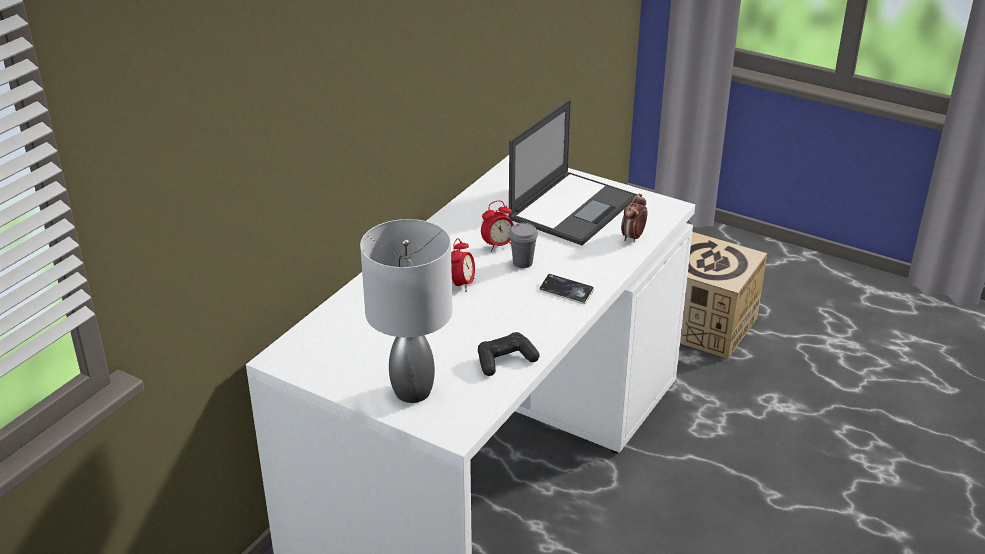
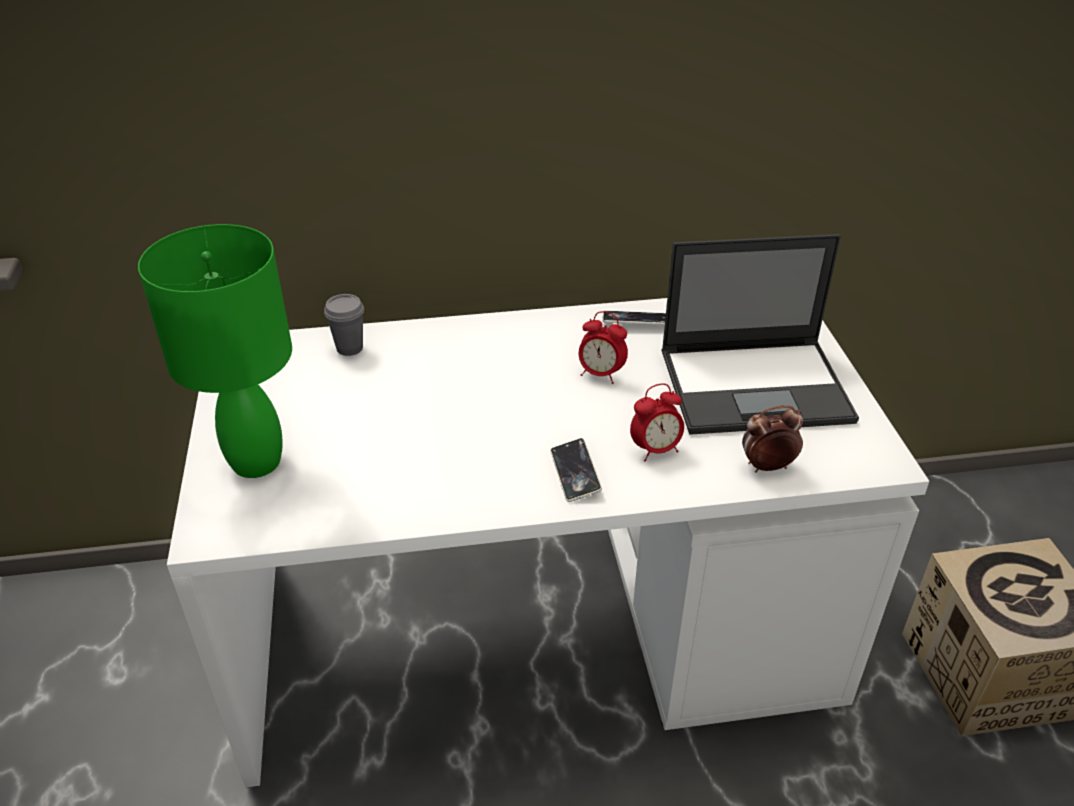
camera: 50 degrees right, 5 degrees up
(414, 391) = (258, 462): grey table lamp -> green table lamp
(462, 284) = (493, 390): alarm clock -> alarm clock (655, 450)
(468, 212) = (634, 322): none -> phone
(505, 361) = (381, 499): black game controller -> none
(522, 263) = (591, 409): grey cup -> grey cup (349, 348)

